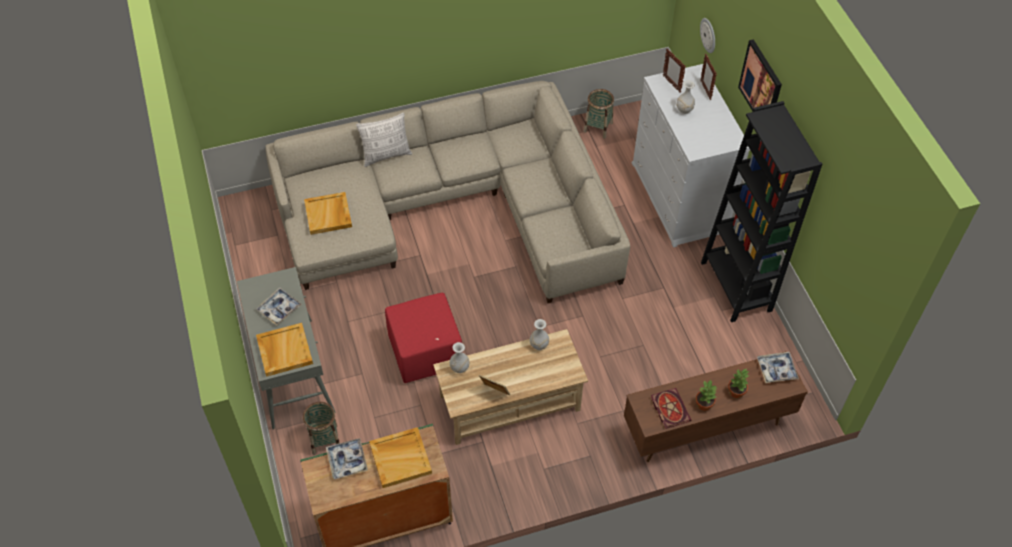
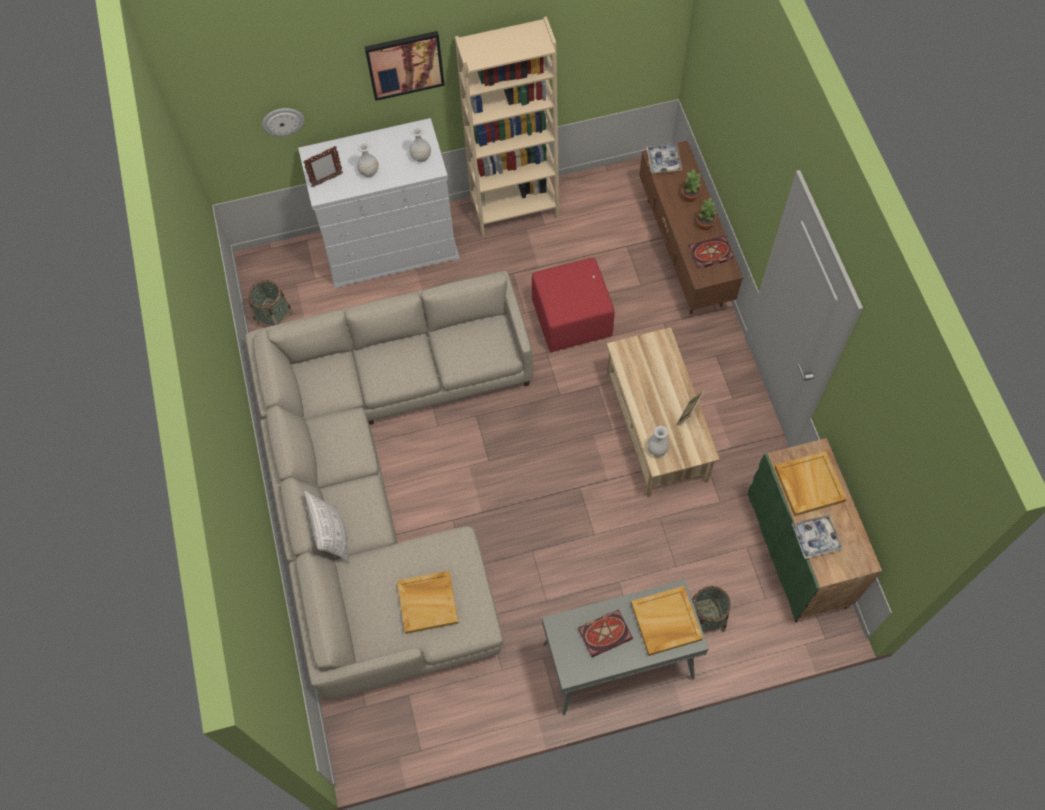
camera: 85 degrees left, 10 degrees up
(279, 309) = (605, 632): tray -> book
(426, 353) = (591, 512): red ottoman -> red ottoman (572, 318)
(538, 345) = (627, 370): white vase -> white vase (421, 157)
(705, 90) = (341, 149): picture frame -> none
(736, 286) = (514, 208): black bookcase -> beige bookcase

